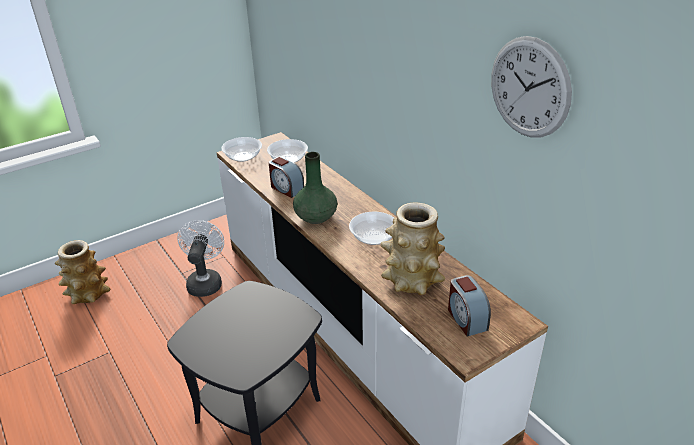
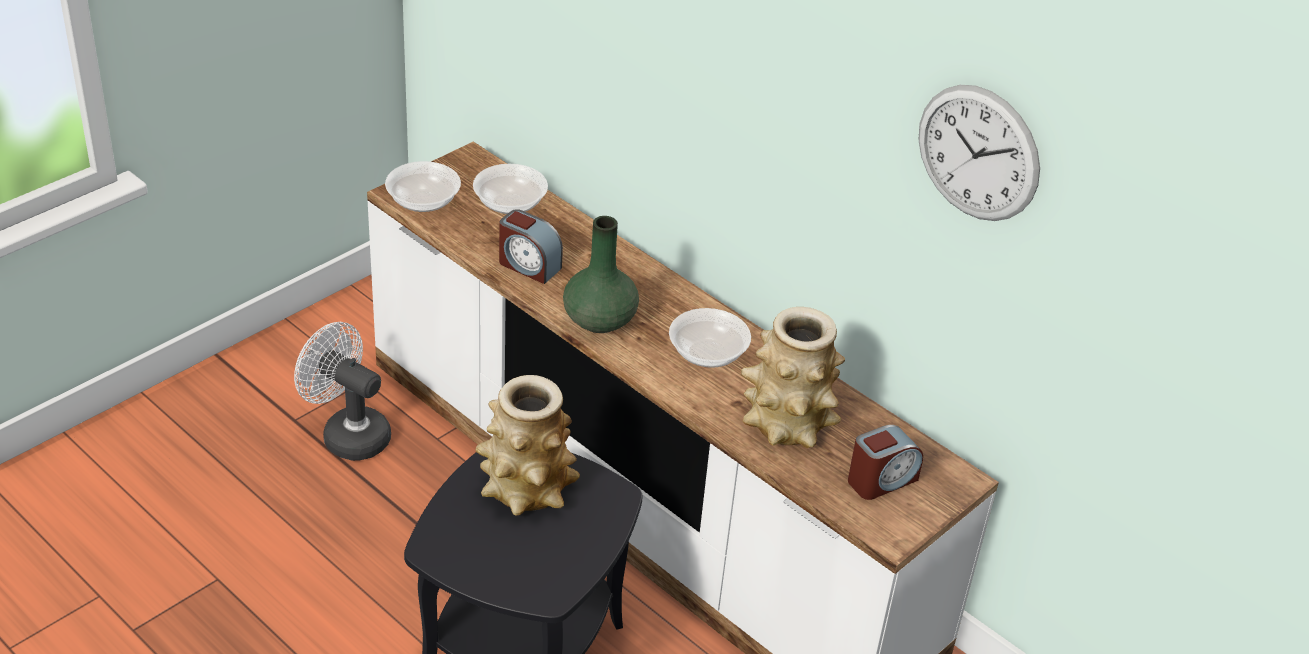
camera: 15 degrees left, 5 degrees up
(88, 293) = (125, 473): vase -> vase (526, 488)
(205, 282) = (348, 434): white fan -> white fan turned 45 degrees counterclockwise
(466, 319) = (881, 480): alarm clock -> alarm clock turned 90 degrees counterclockwise

